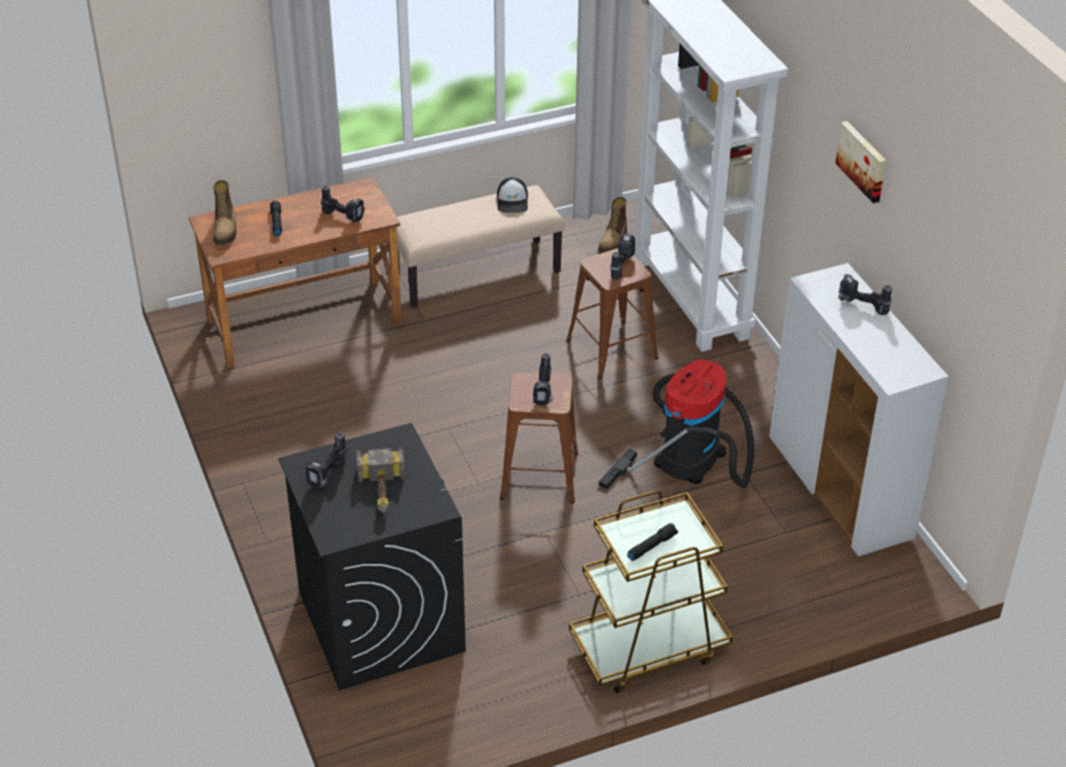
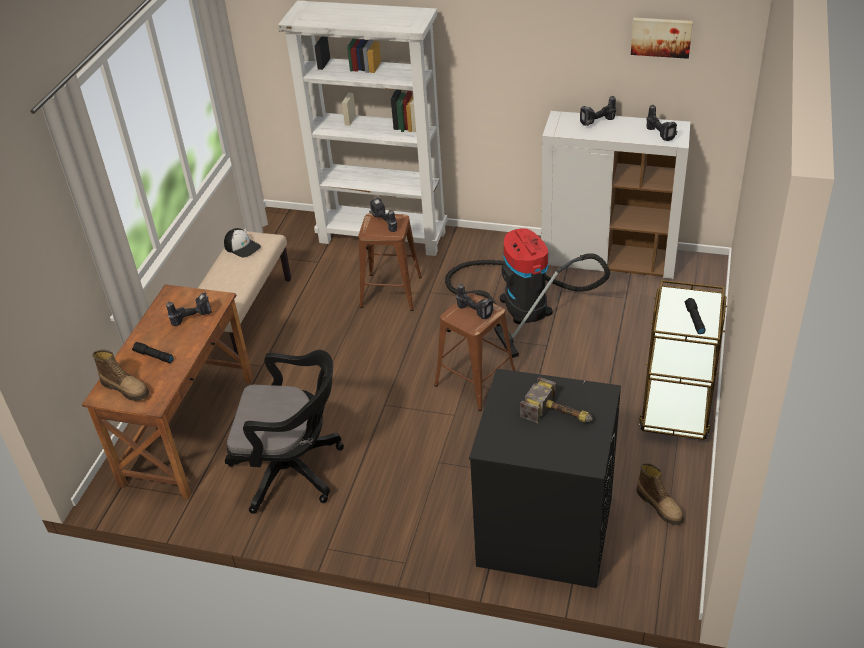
camera: 50 degrees left, 0 degrees up
(313, 413) = (293, 470): none -> black office chair
(330, 475) = (516, 436): power drill -> power drill (661, 135)
(613, 240) = (289, 242): boot -> boot (660, 506)
(863, 161) = (543, 30): picture -> picture (661, 36)

